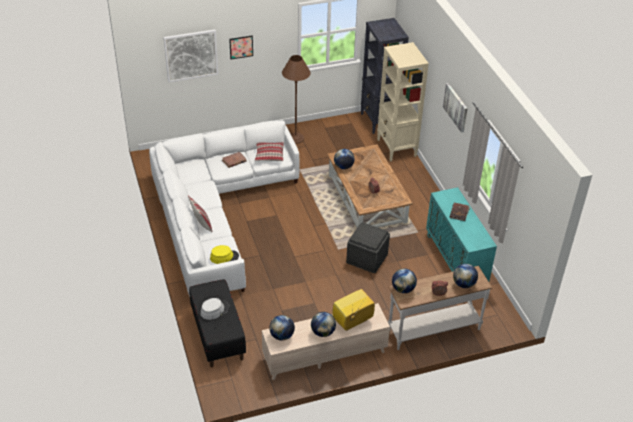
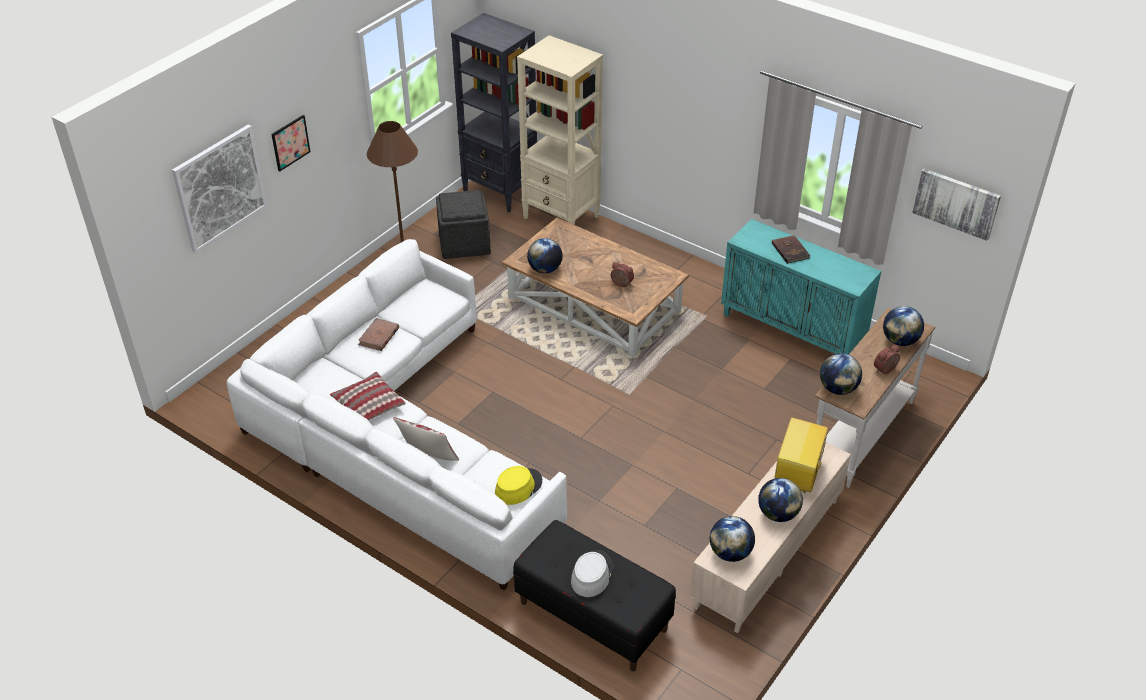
camera: 35 degrees left, 0 degrees up
(269, 155) = (424, 303): pillow -> pillow (368, 405)
(367, 258) = (680, 385): grey ottoman -> grey ottoman (465, 243)
(456, 107) = (697, 100): picture -> picture (956, 203)

